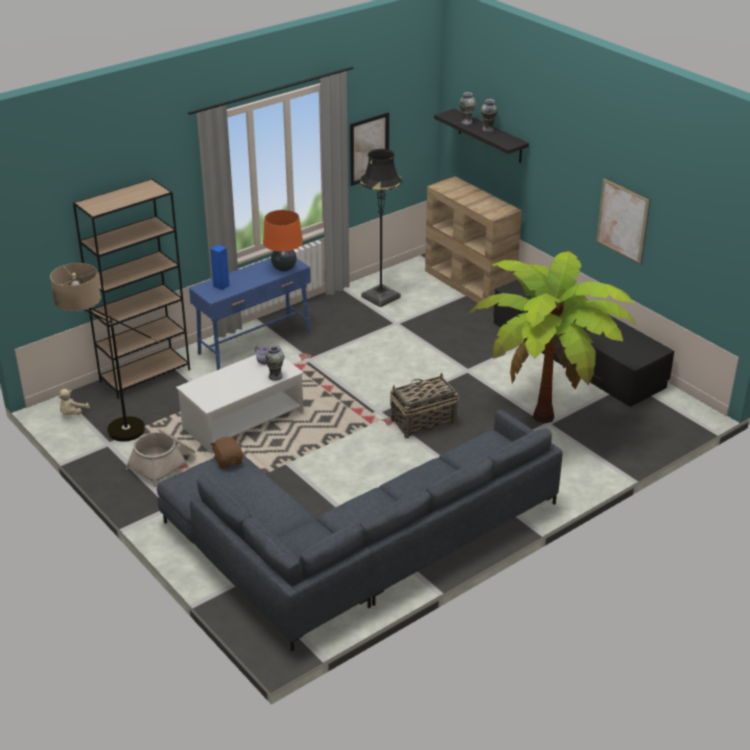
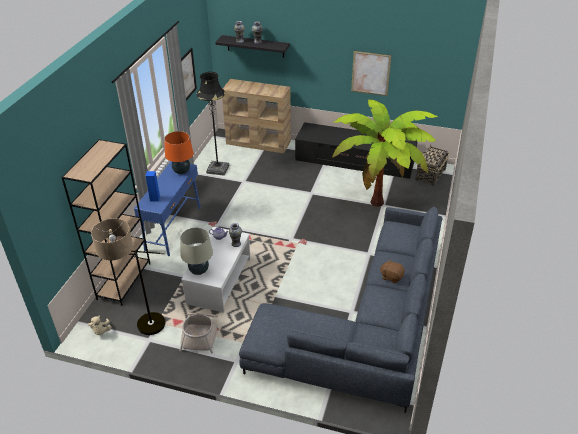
camera: 35 degrees left, 5 degrees up
(203, 386) = (199, 271): none -> beige table lamp
(228, 461) = (269, 312): brown plush toy -> brown plush toy (391, 277)
(423, 422) = (321, 234): basket -> basket (430, 175)

